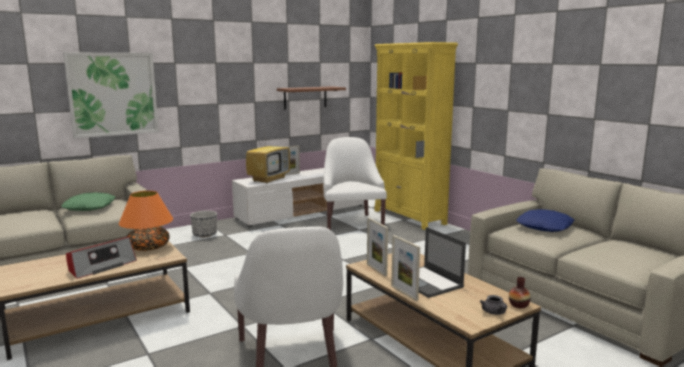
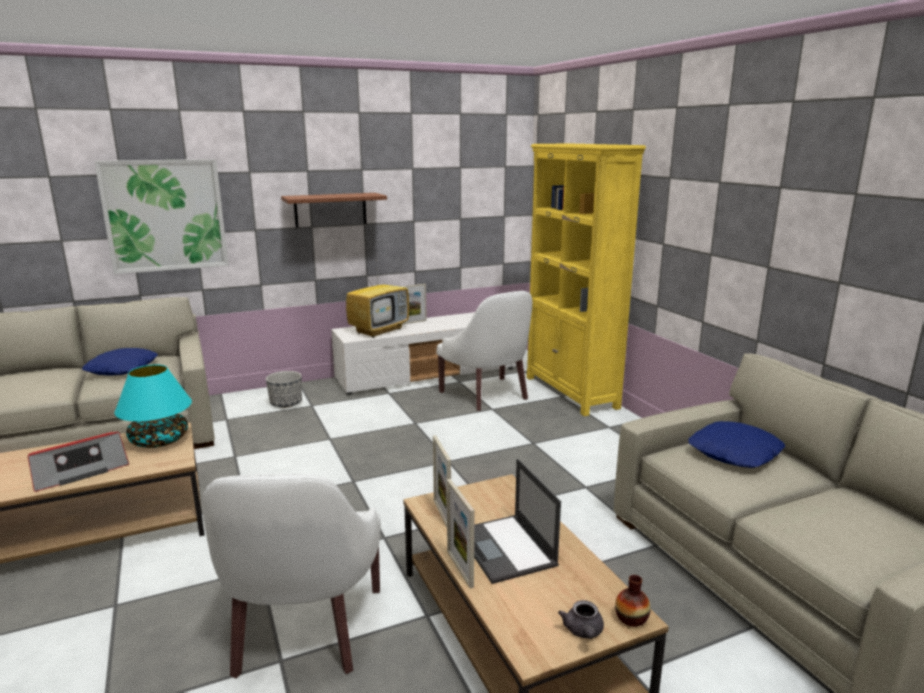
camera: 10 degrees right, 5 degrees up
(90, 207) = (123, 369): green pillow -> blue pillow
(148, 247) = (159, 441): orange table lamp -> turquoise table lamp
(305, 97) = (438, 217): brown shelf -> brown shelf (330, 210)
(352, 221) = (487, 395): white armchair -> white armchair turned 150 degrees clockwise

